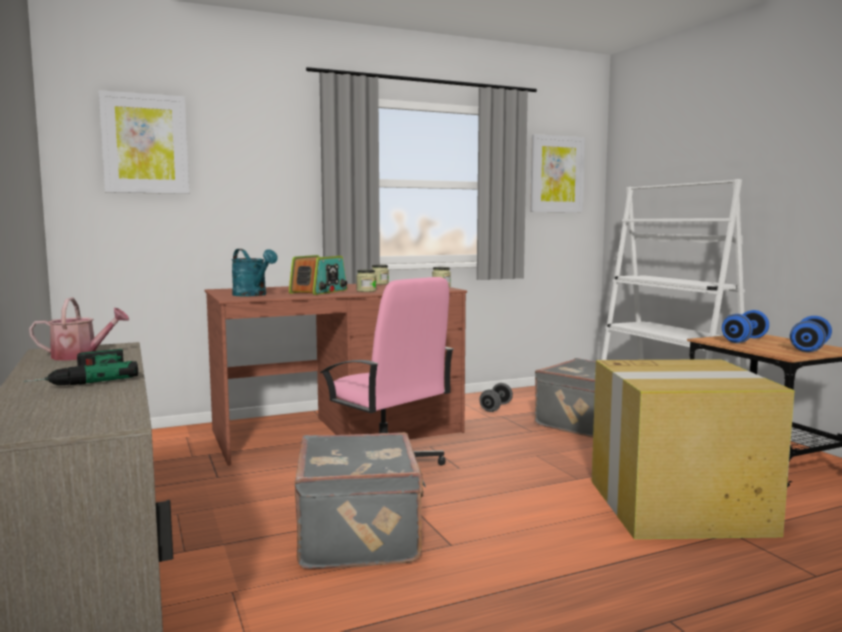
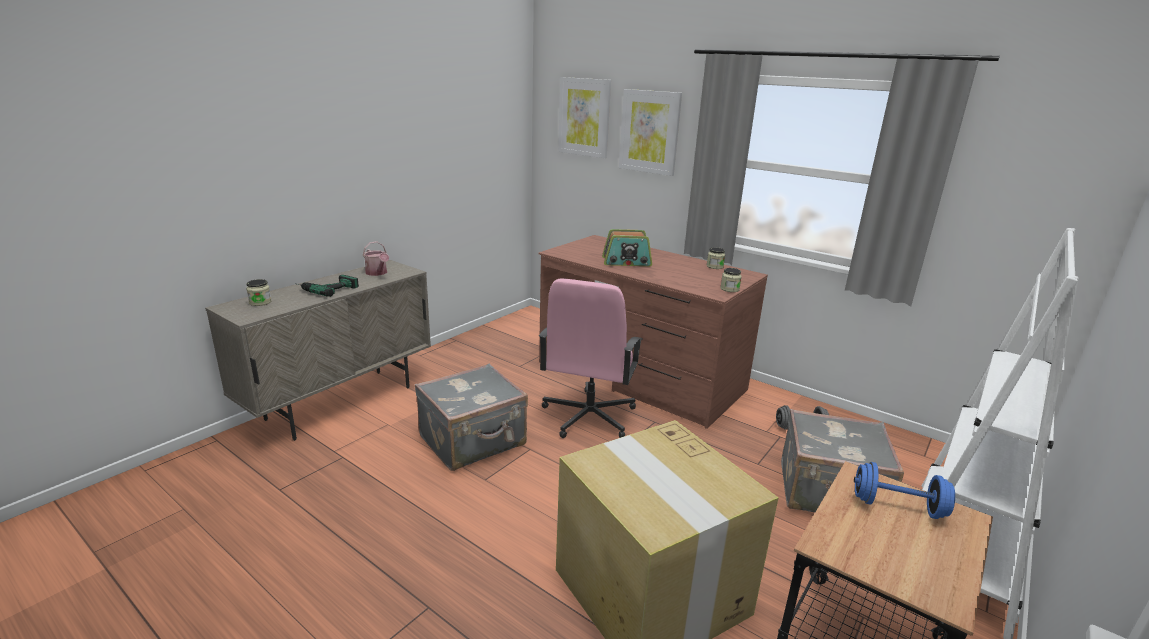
camera: 60 degrees right, 15 degrees up
(253, 295) = (579, 252): turquoise watering can -> none
(366, 291) = (654, 272): jar -> jar (260, 302)
(556, 174) = (1028, 180): picture -> picture (649, 132)
(809, 348) = (912, 568): blue dumbbell -> none

